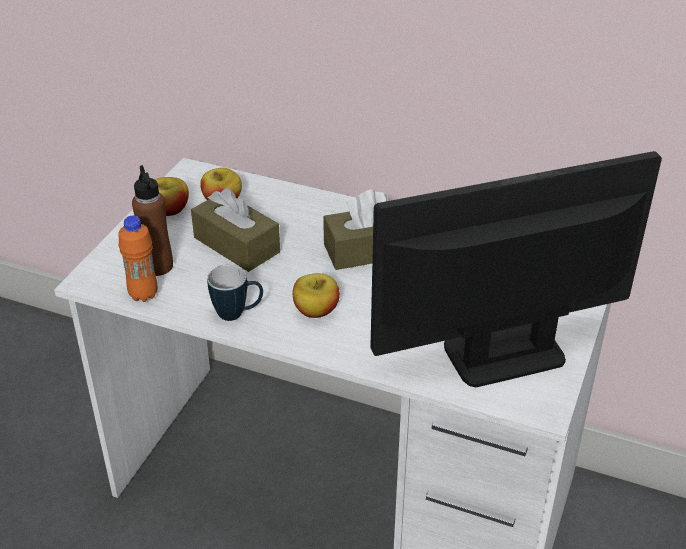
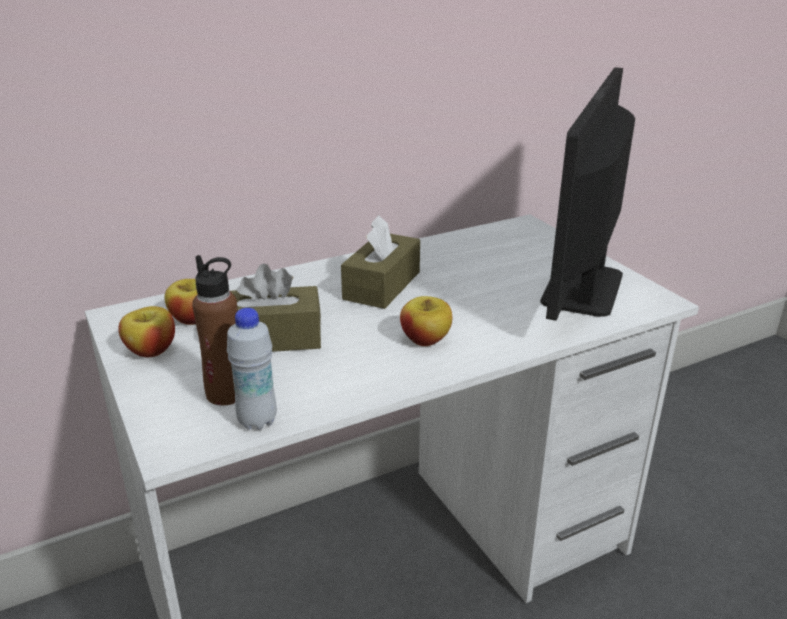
camera: 50 degrees left, 10 degrees down
(143, 294) = (257, 421): orange bottle -> white bottle
(237, 314) = (372, 379): mug -> none

